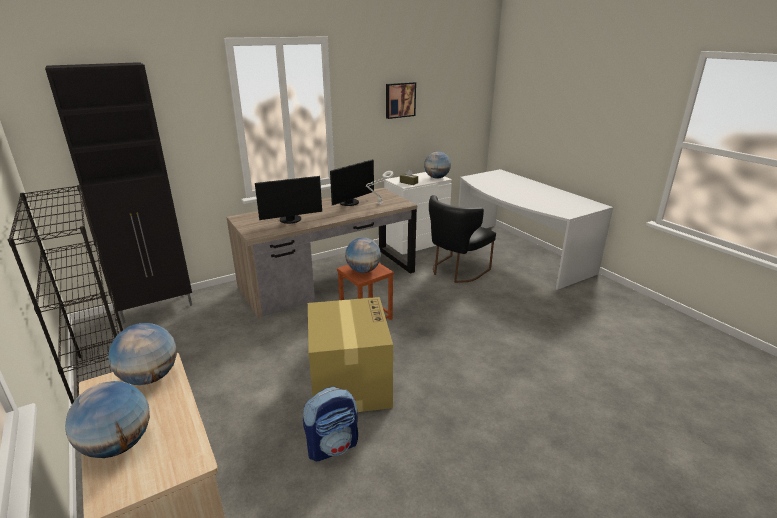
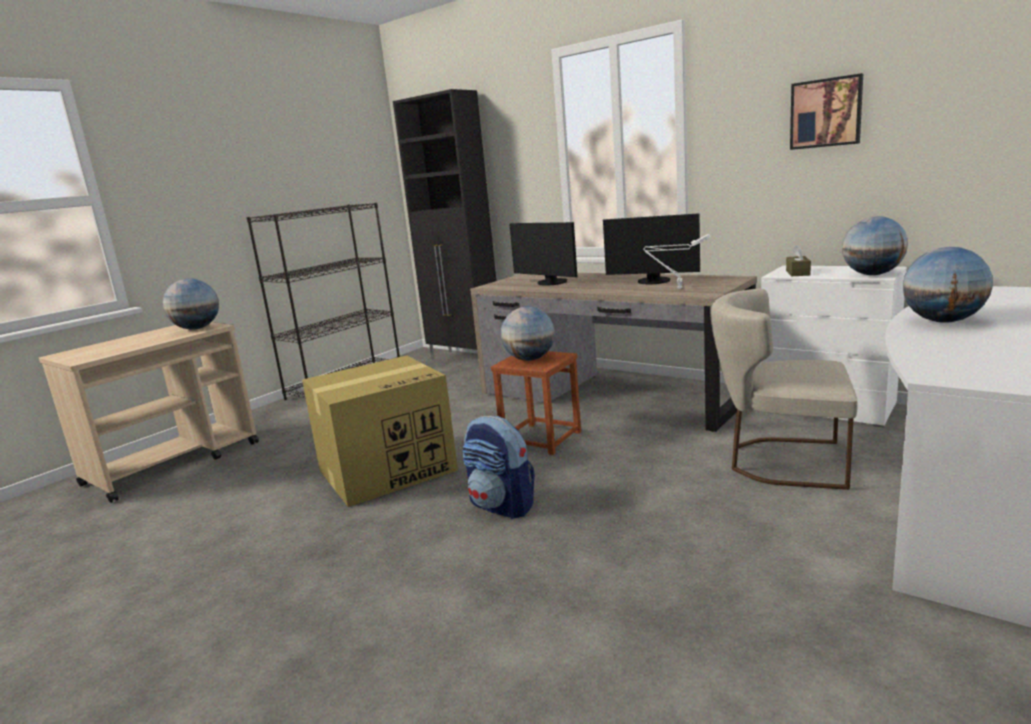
camera: 70 degrees right, 10 degrees down
(118, 445) = (113, 343): globe -> globe (942, 321)
(333, 446) = (274, 492): backpack -> backpack (502, 506)
(456, 271) = (779, 461): black chair -> beige chair

